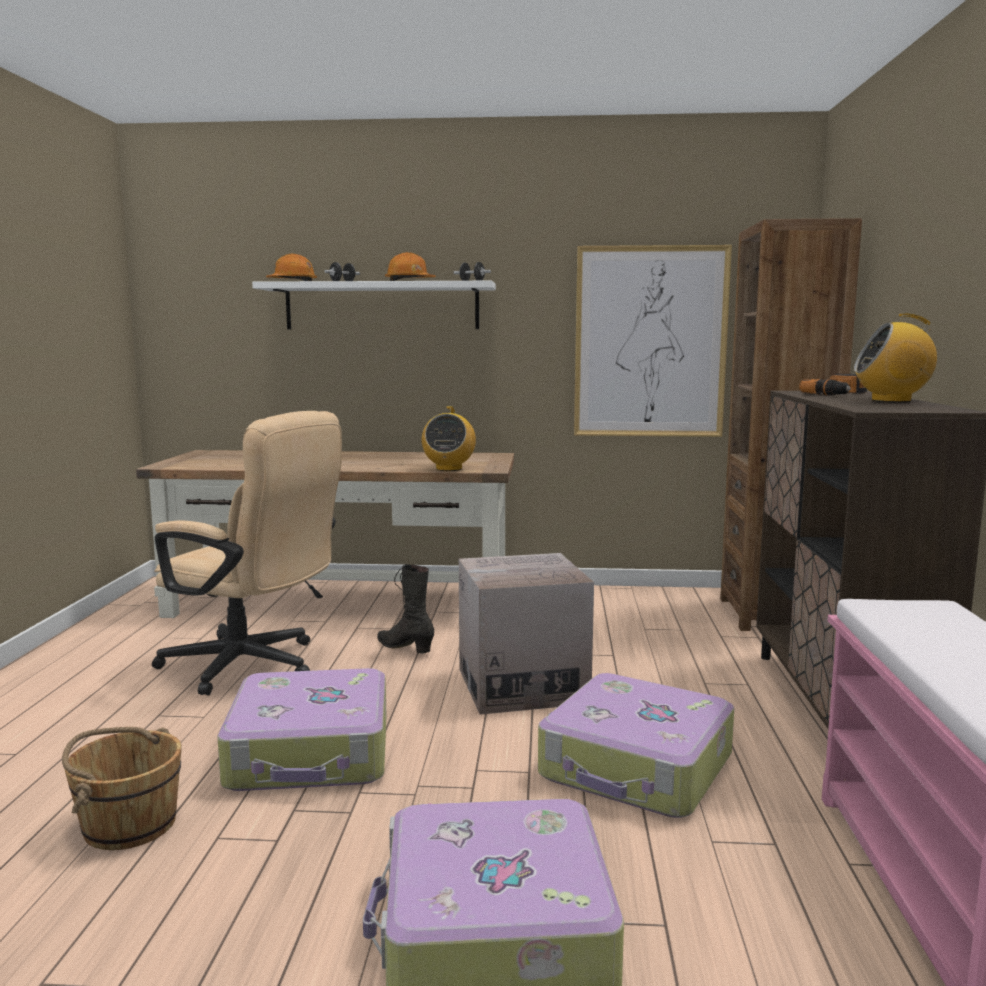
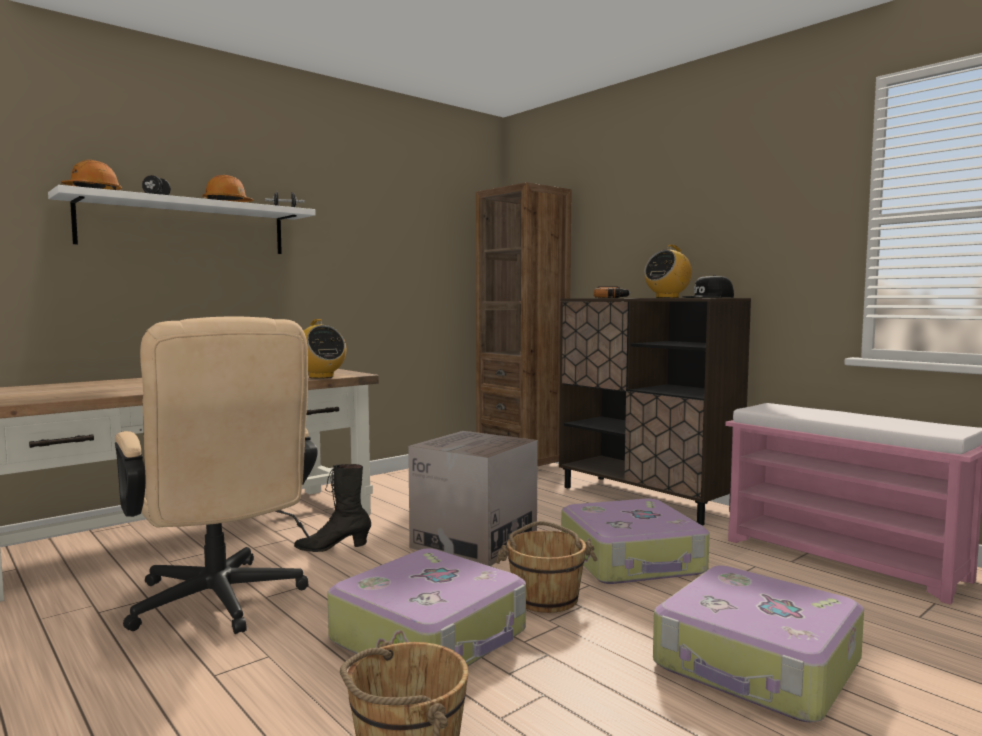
camera: 45 degrees left, 5 degrees down
(253, 666) = (220, 605): beige office chair -> beige office chair turned 75 degrees clockwise
(462, 764) = (545, 597): none -> brown bucket
(650, 342) = (411, 270): picture -> none
(905, 408) = (708, 297): none -> black cap

